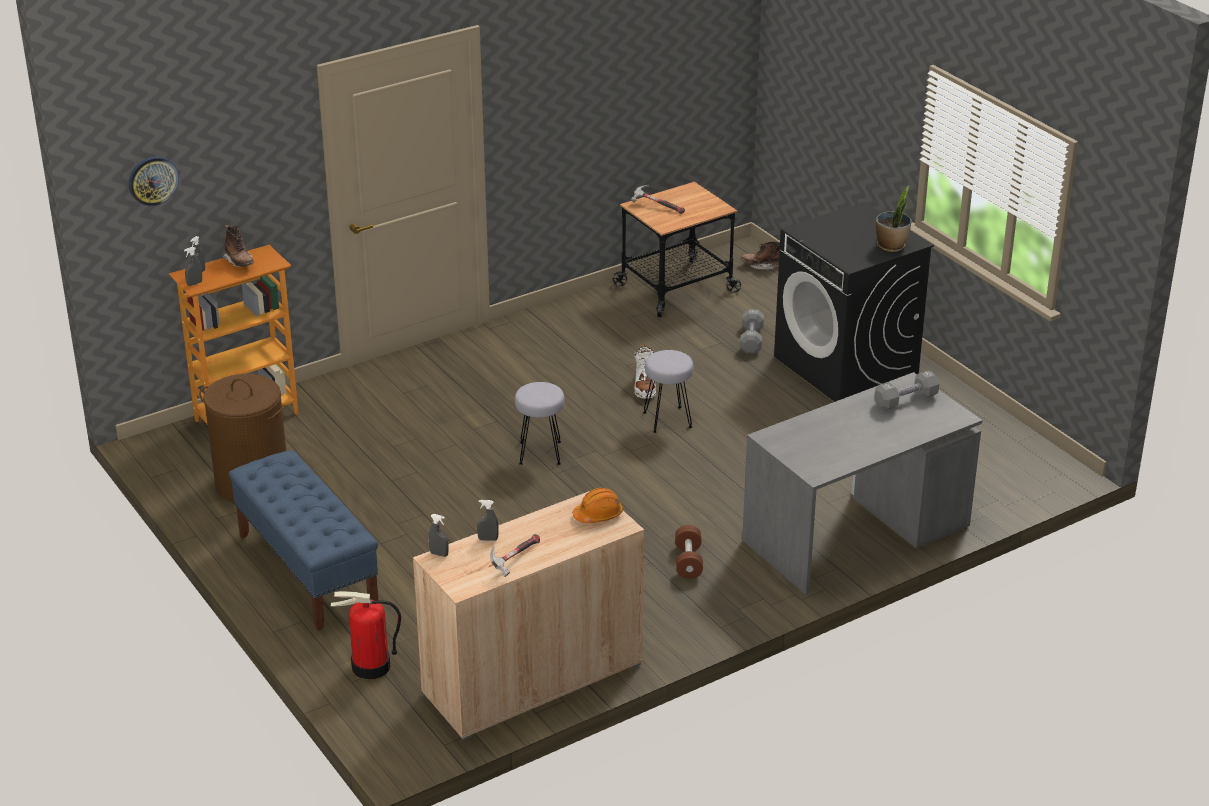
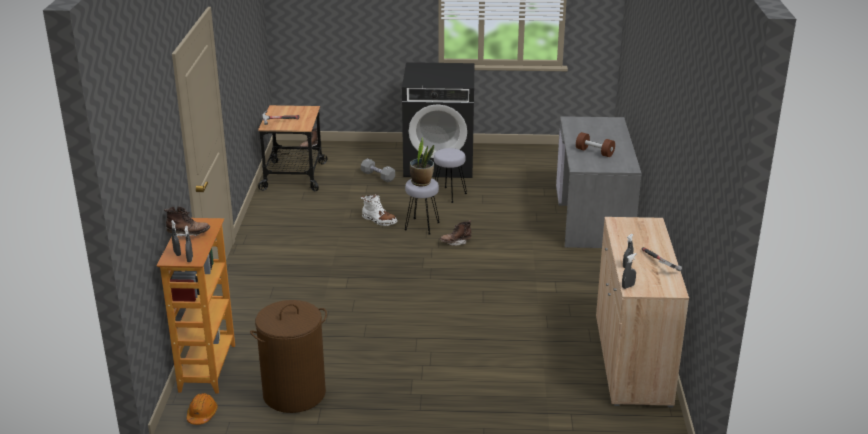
camera: 55 degrees left, 5 degrees down
(153, 180) = (137, 182): wall clock -> none
(307, 570) = (427, 405): blue bench -> none
(370, 667) = (563, 416): fire extinguisher -> none
(541, 453) = (403, 275): grey stool -> grey stool (449, 195)
(598, 515) = (634, 225): orange hard hat -> orange hard hat (202, 414)
(657, 458) = (455, 242): none -> brown boot
(688, 562) = (567, 270): brown dumbbell -> brown dumbbell (594, 152)
(891, 246) = (461, 71): potted plant -> potted plant (421, 182)
(905, 400) = (585, 126): grey dumbbell -> none

